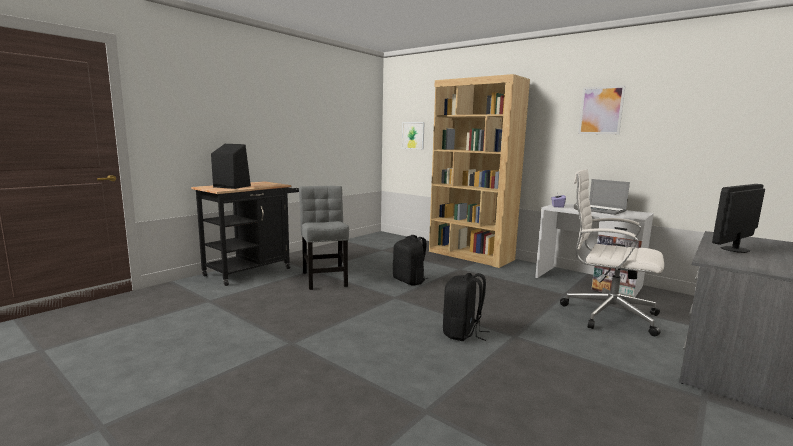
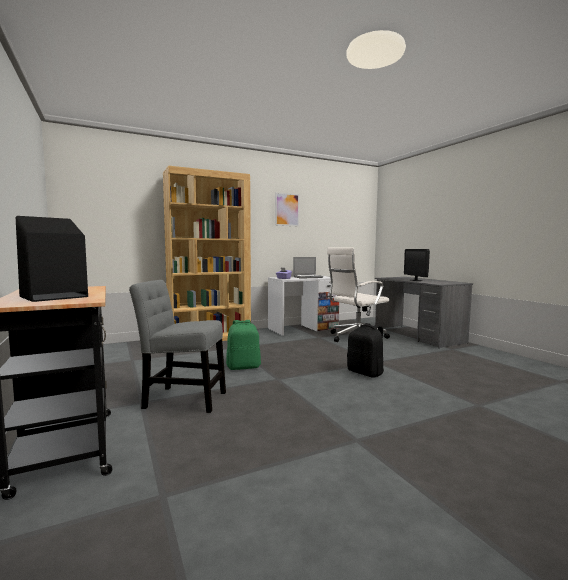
camera: 65 degrees left, 5 degrees down
(409, 281) = (243, 367): black backpack -> green backpack
(413, 135) = (106, 223): picture -> none

